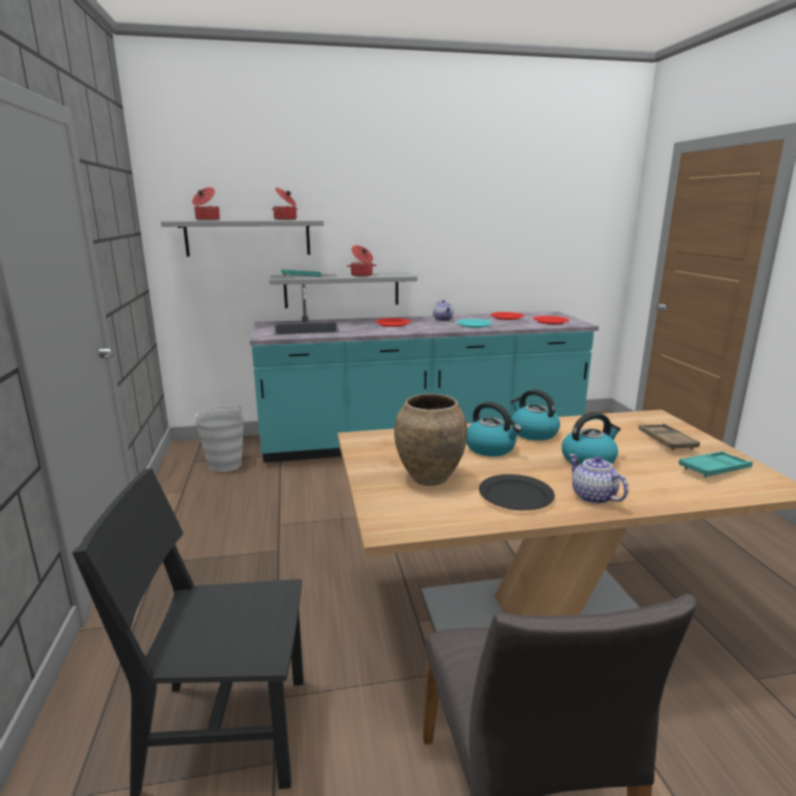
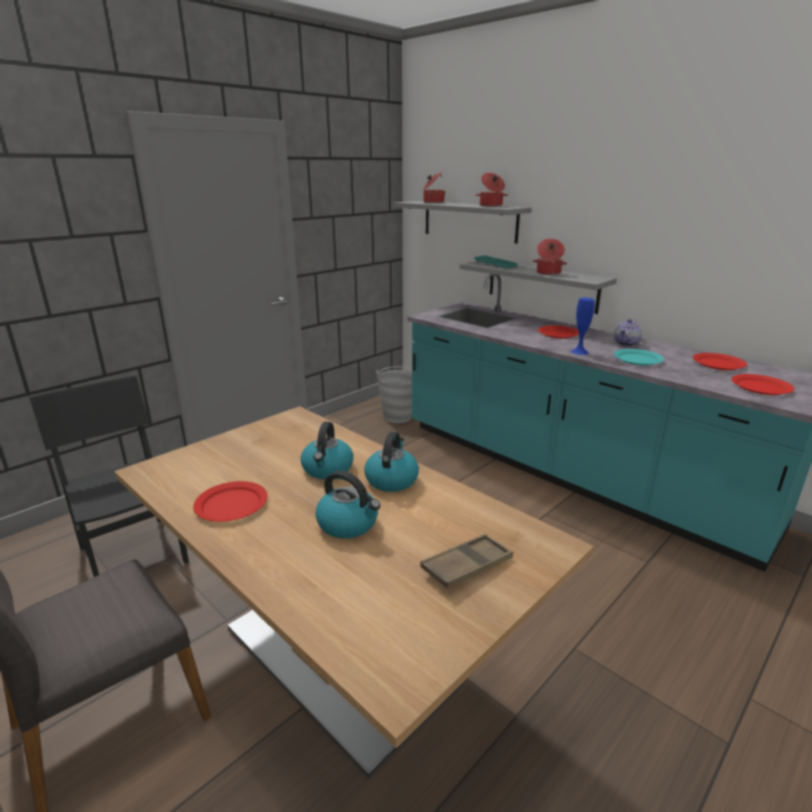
camera: 55 degrees right, 5 degrees up
(428, 478) = (239, 461): brown vase -> none
(438, 329) = (579, 351): none -> blue vase
(515, 496) = (231, 504): black plate -> red plate
(592, 496) = (257, 543): teapot -> none
(714, 469) = (405, 616): turquoise tray -> none

